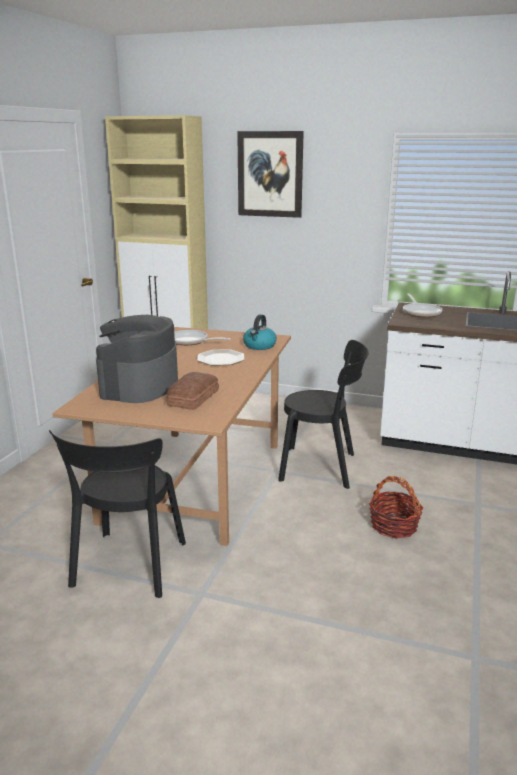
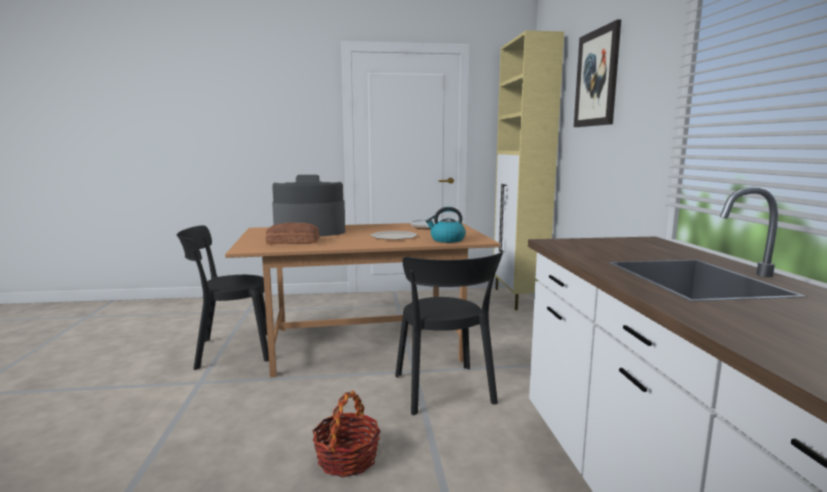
camera: 65 degrees right, 10 degrees down
(420, 312) = (625, 244): frying pan -> none

